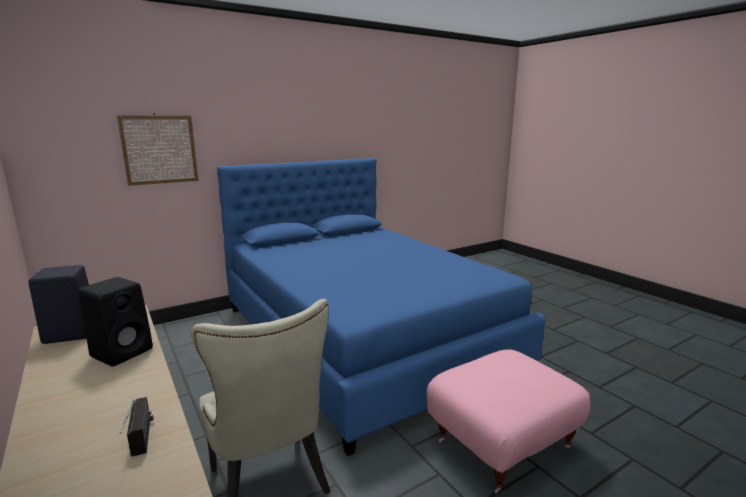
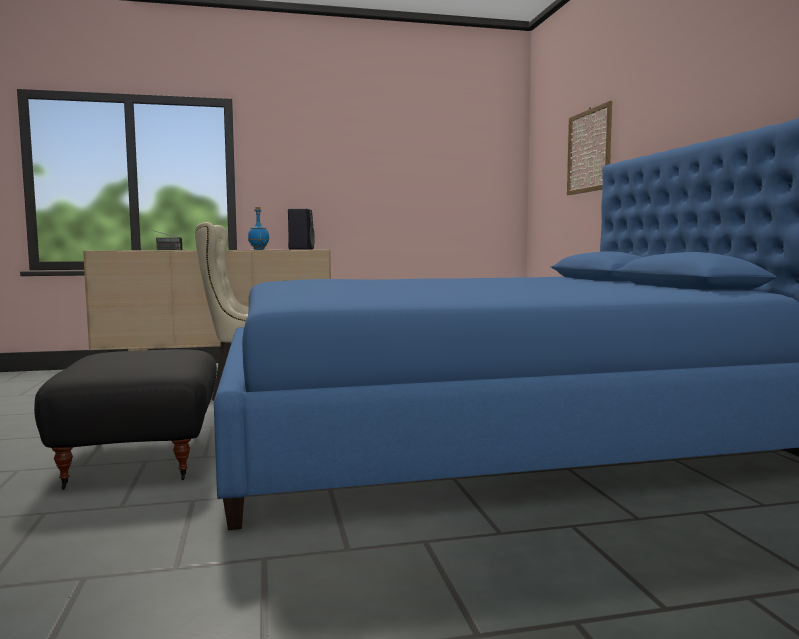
camera: 110 degrees right, 10 degrees down
(123, 351) = (259, 249): black speaker -> blue bottle
(501, 443) = (142, 459): pink ottoman -> black ottoman

